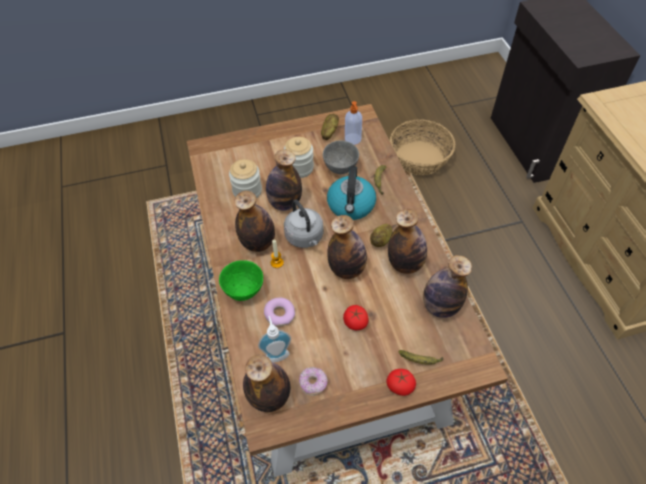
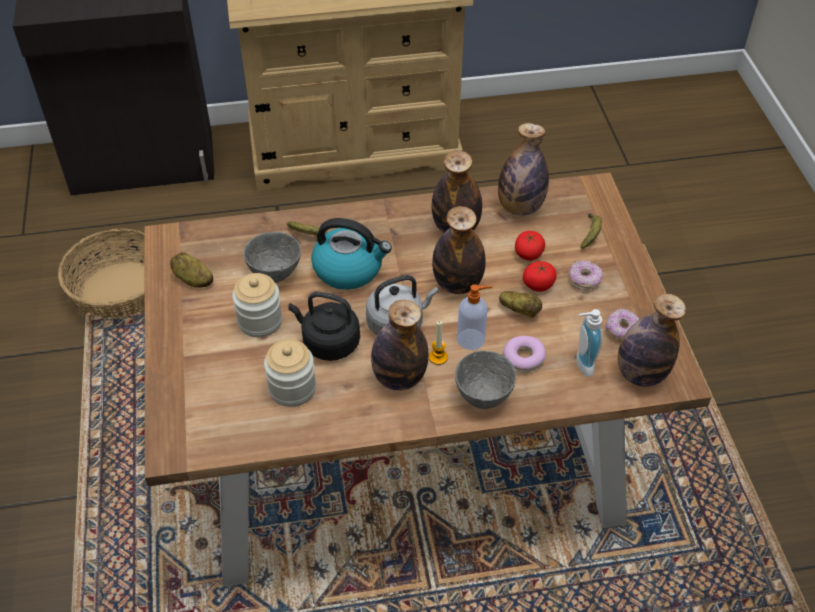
camera: 85 degrees left, 5 degrees down
(244, 290) = (482, 396): green bowl -> grey bowl
(285, 203) = (328, 342): bottle -> black kettle
(353, 139) = (217, 254): soap dispenser -> soap dispenser (472, 339)
(364, 355) = (584, 280): none -> donut
(381, 240) = (415, 245): potato -> potato (519, 310)
(400, 385) = (622, 255): tomato -> tomato (528, 253)

